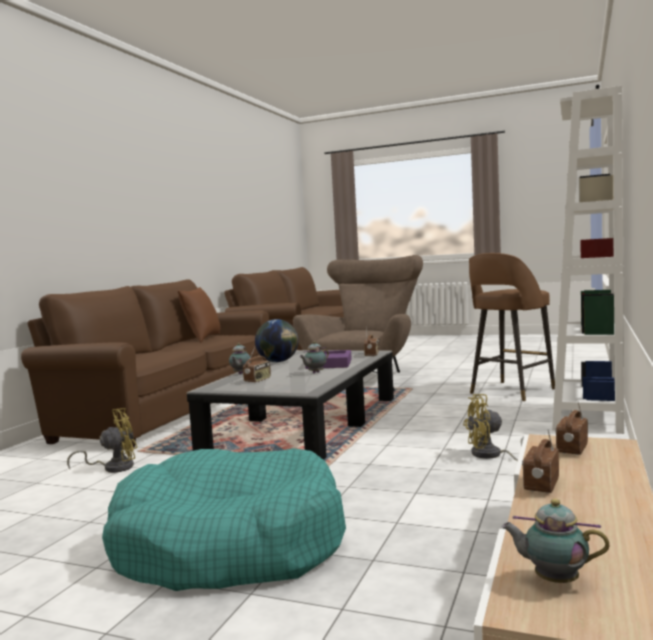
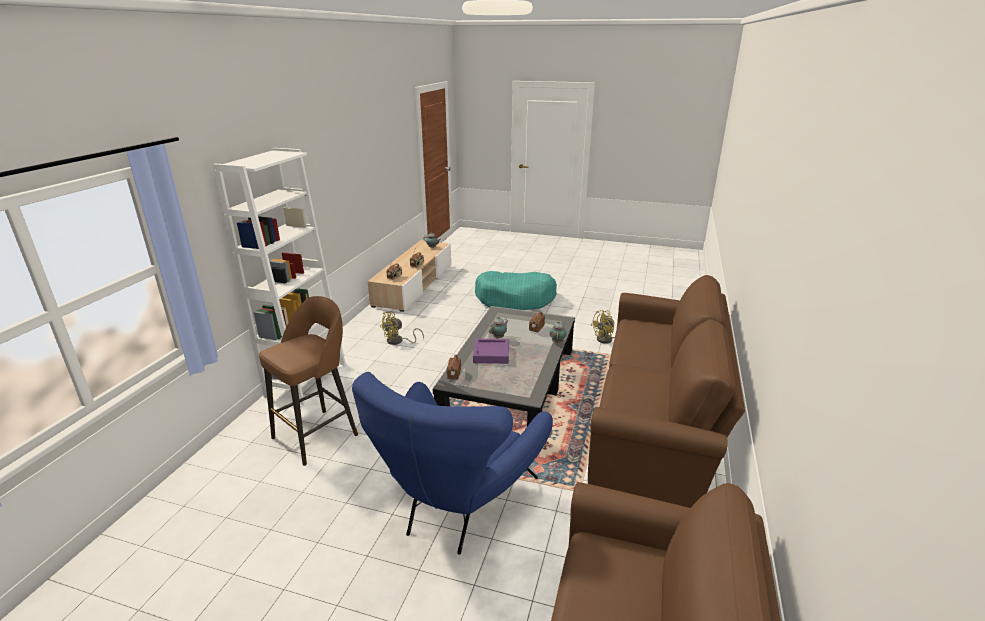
camera: 175 degrees right, 20 degrees up
(202, 338) = (658, 409): brown pillow -> none
(278, 362) = (538, 366): globe -> none
(366, 378) = (457, 506): brown armchair -> blue armchair
(492, 455) = (398, 341): yellow fan -> yellow fan turned 150 degrees clockwise

